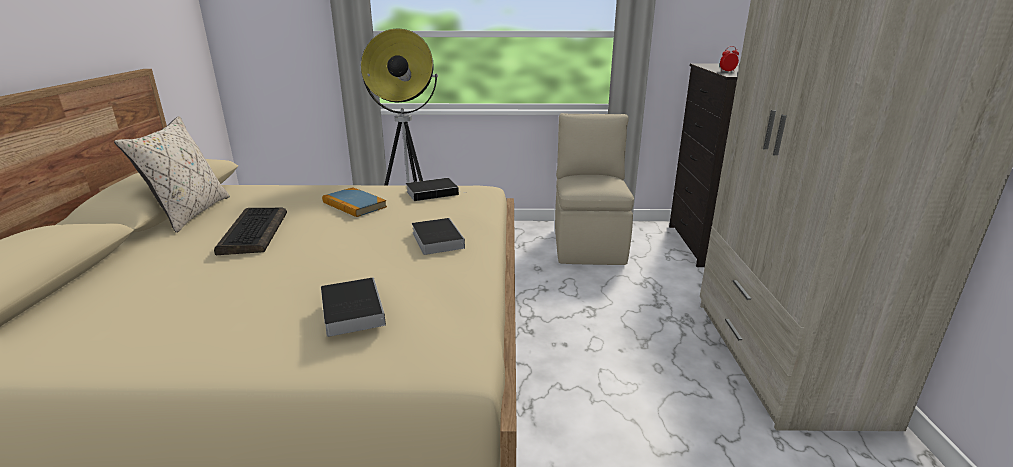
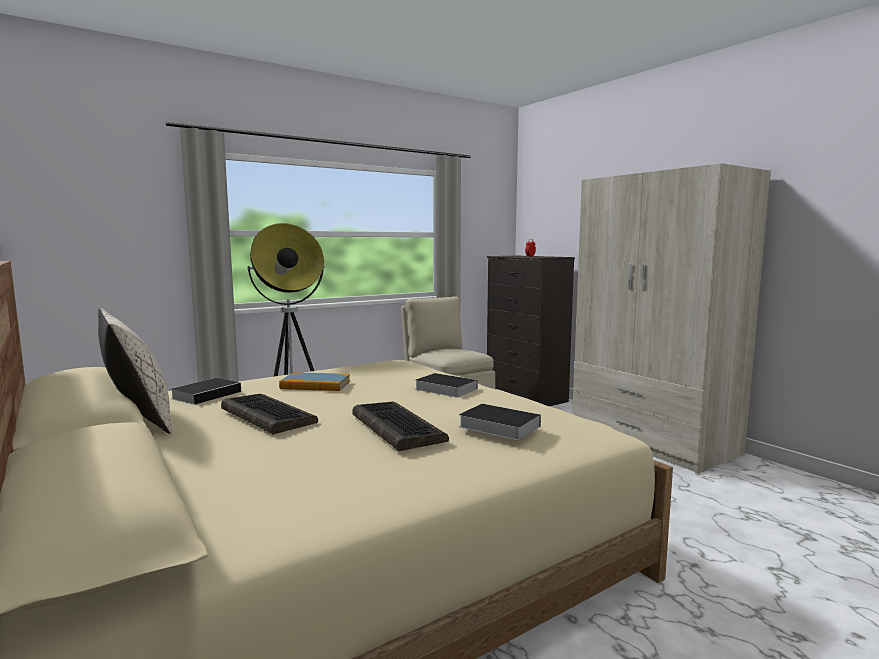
camera: 35 degrees left, 15 degrees down
(292, 278) = (395, 427): none -> keyboard
(433, 192) = (366, 368): book -> book (207, 394)

